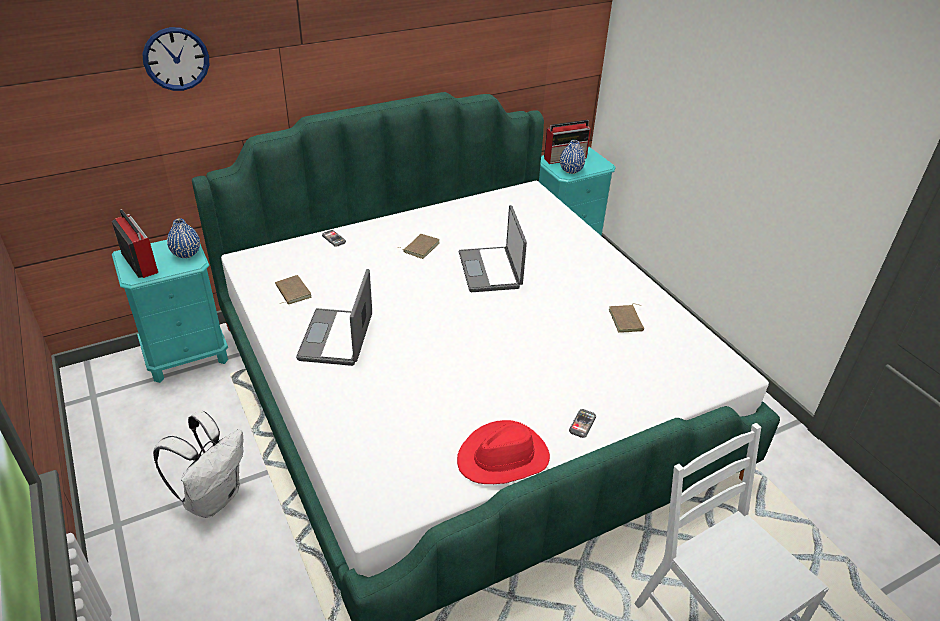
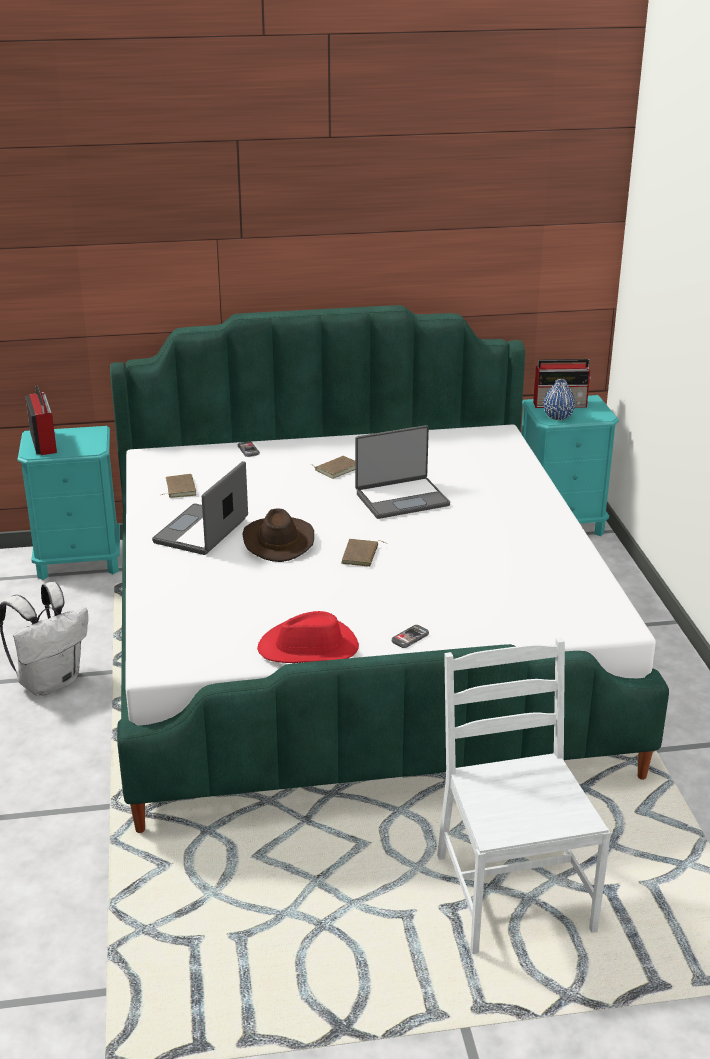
camera: 20 degrees right, 10 degrees down
(176, 59) = (111, 240): wall clock -> none
(186, 253) = (91, 441): blue vase -> none
(411, 336) = (278, 541): none -> brown hat
(491, 270) = (401, 499): laptop -> laptop turned 120 degrees counterclockwise
(627, 320) = (526, 563): brown book -> brown book (361, 555)

